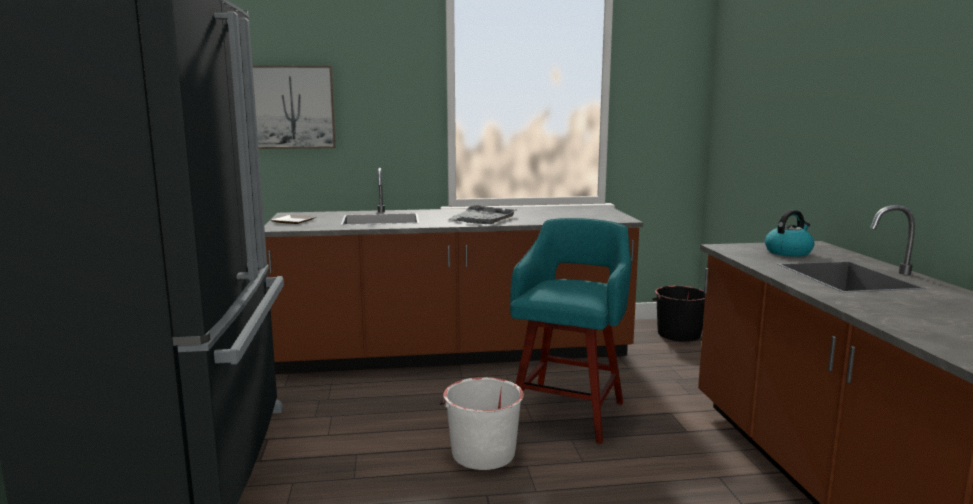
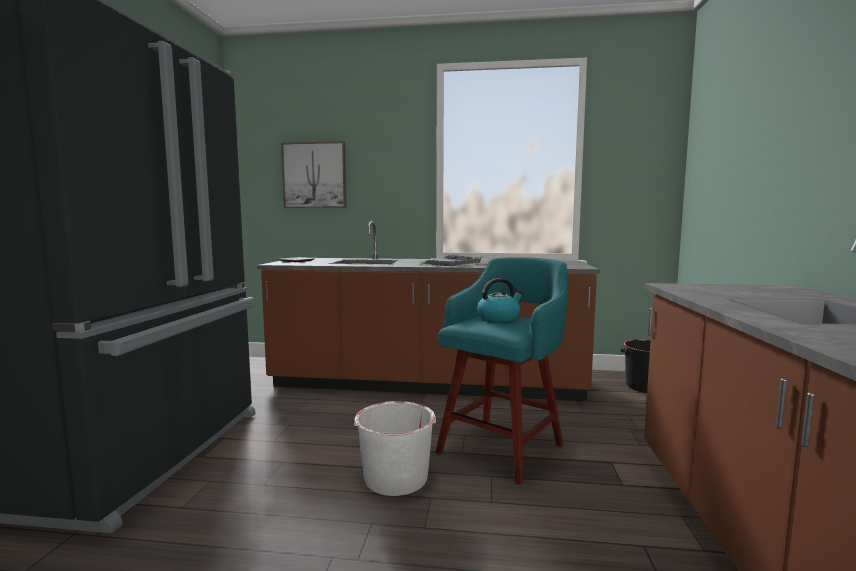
camera: 15 degrees right, 5 degrees down
(788, 252) = (746, 291): kettle -> kettle (498, 318)

